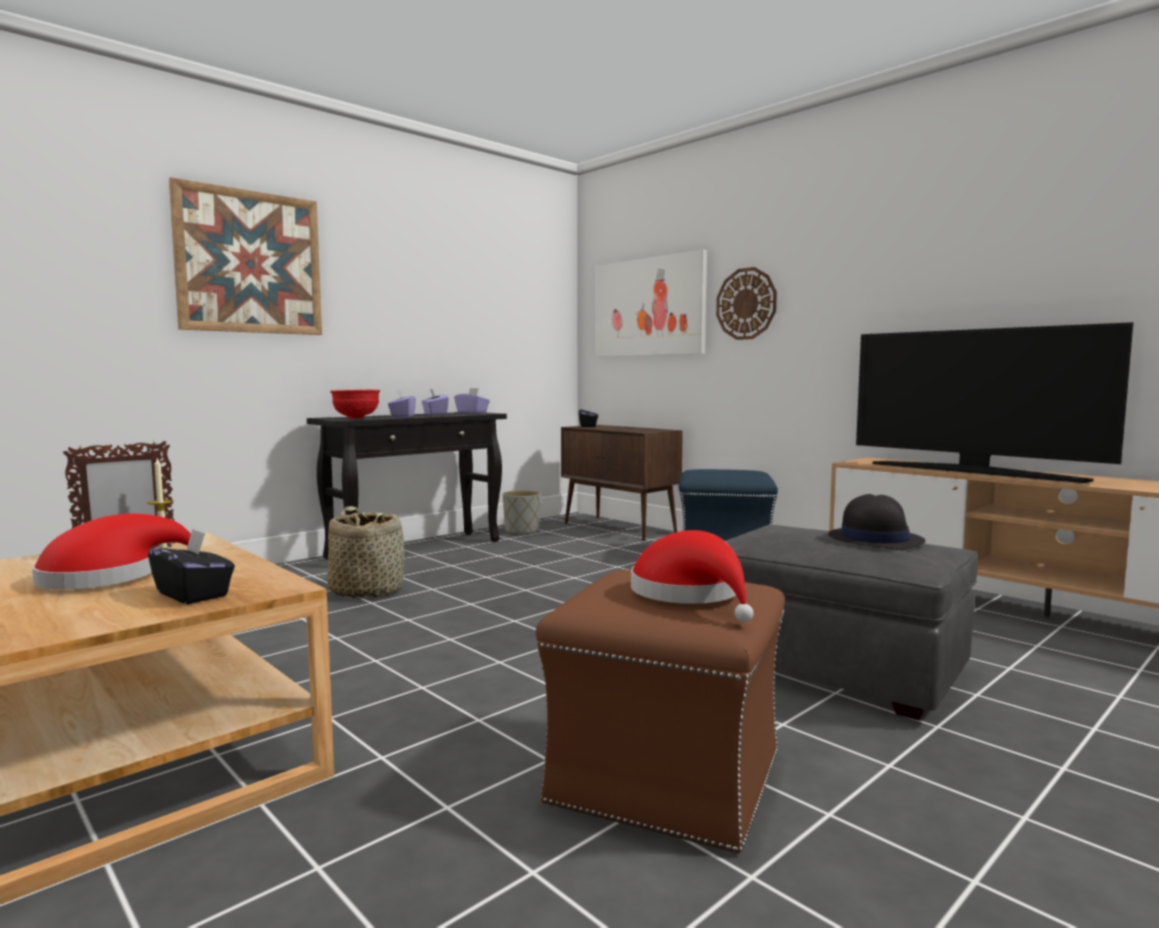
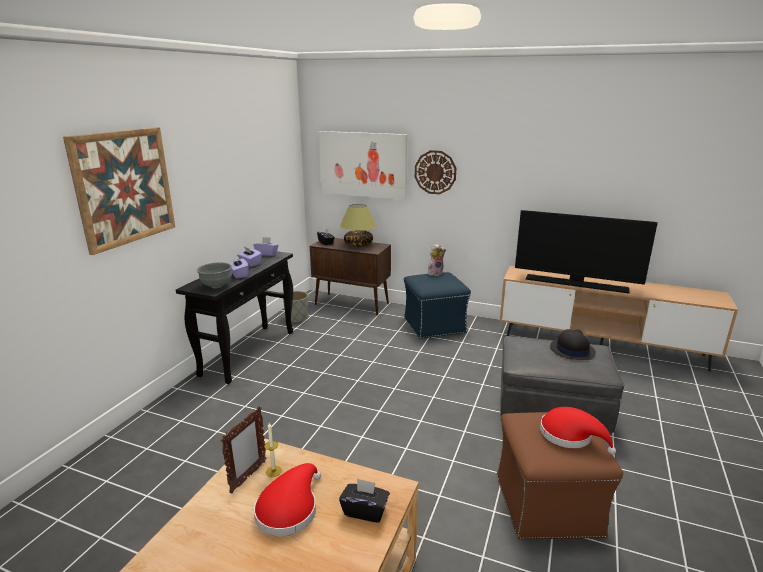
camera: 25 degrees left, 15 degrees up
(356, 418) = (216, 286): red bowl -> grey bowl
(366, 591) = (265, 405): basket -> none
(632, 428) = (358, 244): none -> table lamp
(736, 469) = (435, 273): none -> plush toy

